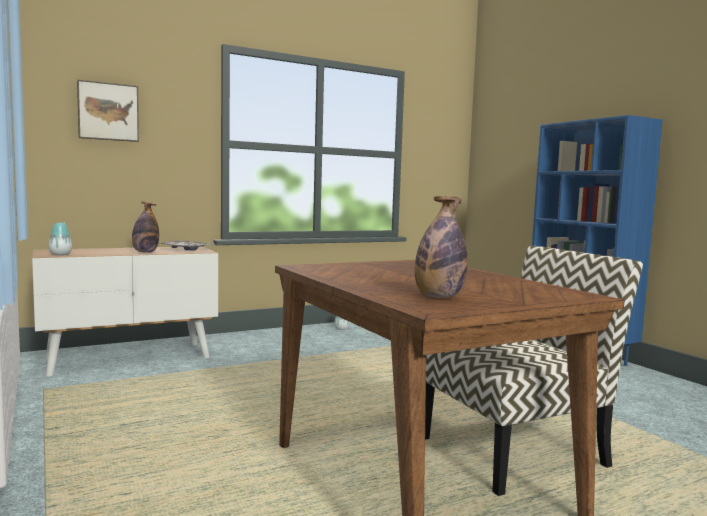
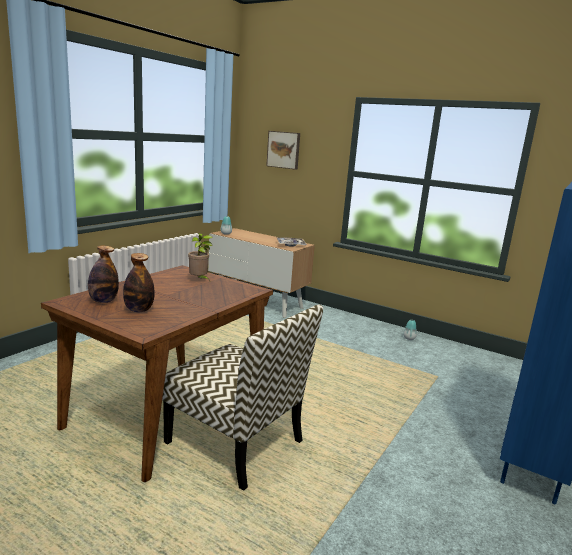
camera: 60 degrees right, 10 degrees up
(145, 252) = (263, 241): bottle -> bottle (139, 310)
(366, 267) = (199, 280): none -> potted plant

